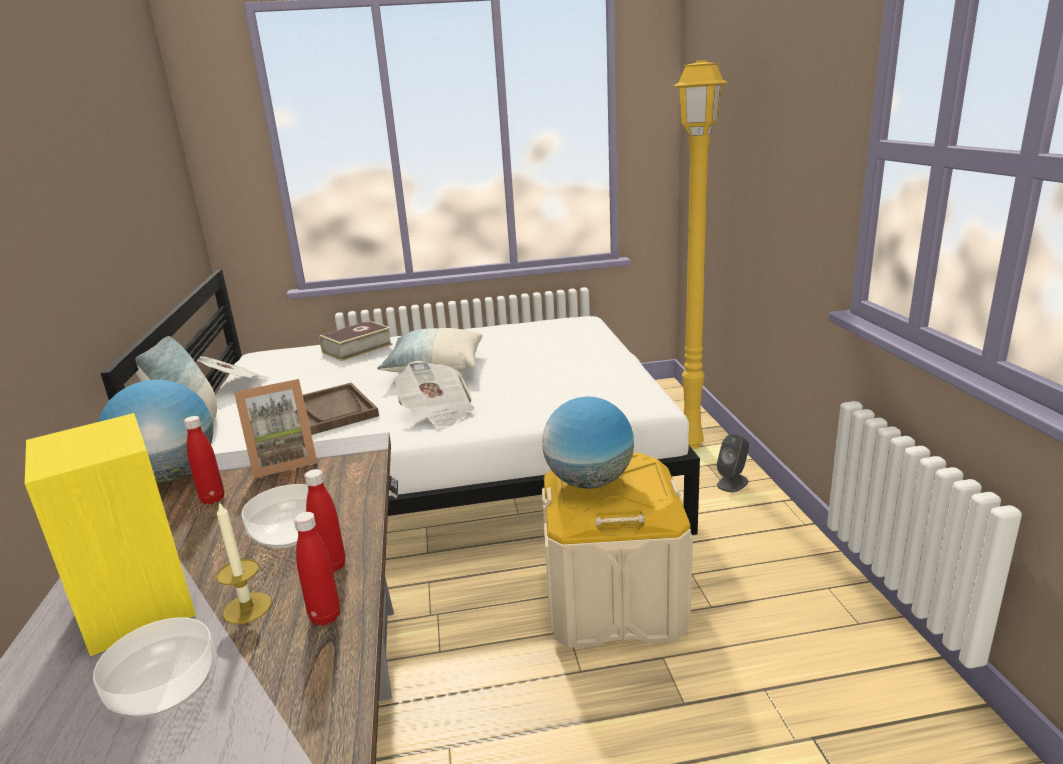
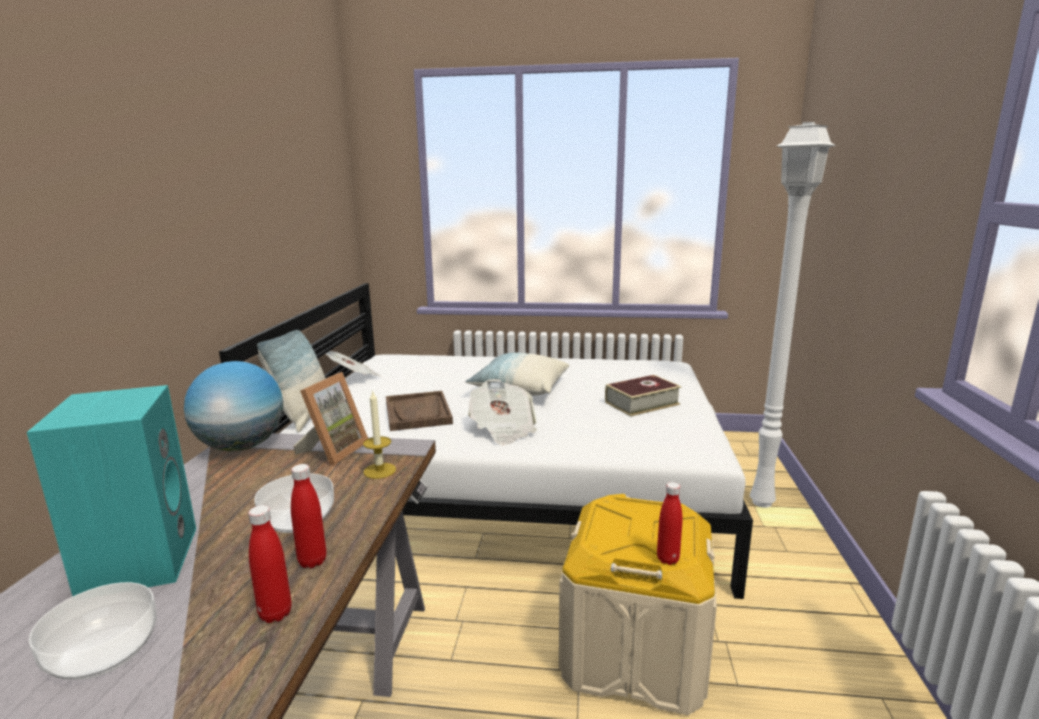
camera: 15 degrees right, 5 degrees down
(135, 605) = (138, 560): yellow speaker -> turquoise speaker
(212, 499) = (259, 474): red bottle -> red bottle (667, 559)
(247, 608) = (219, 586): candle -> candle (379, 471)
(283, 461) = (333, 450): picture frame -> picture frame turned 60 degrees counterclockwise
(357, 348) = (463, 362): book -> book (642, 403)
(589, 482) = (618, 524): globe -> none
(693, 444) = (764, 502): yellow floor lamp -> white floor lamp
(732, 483) = (796, 551): grey speaker -> none

